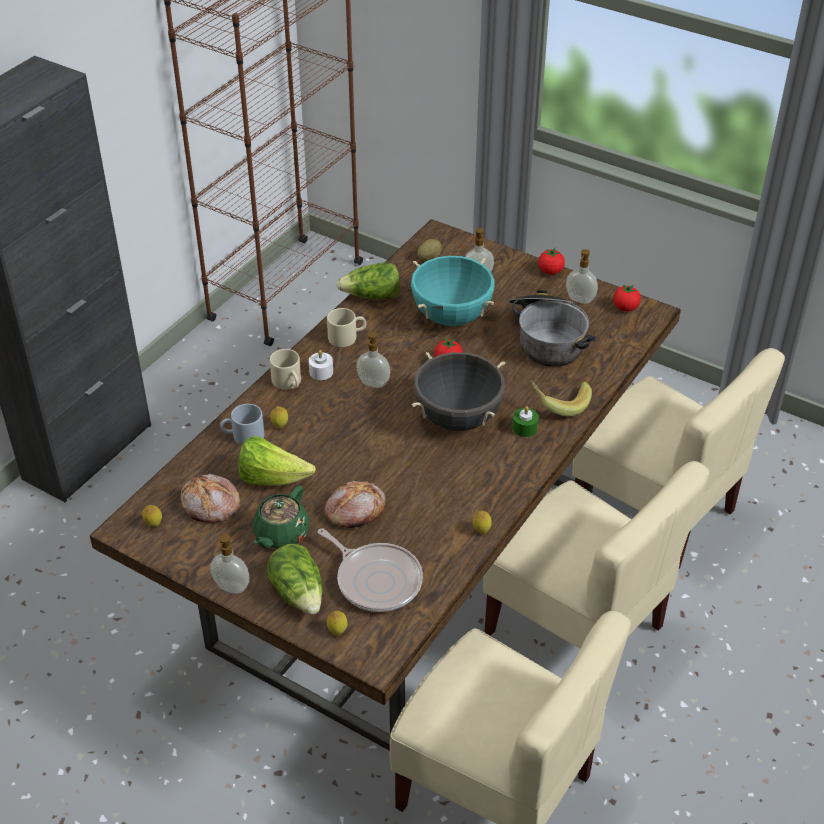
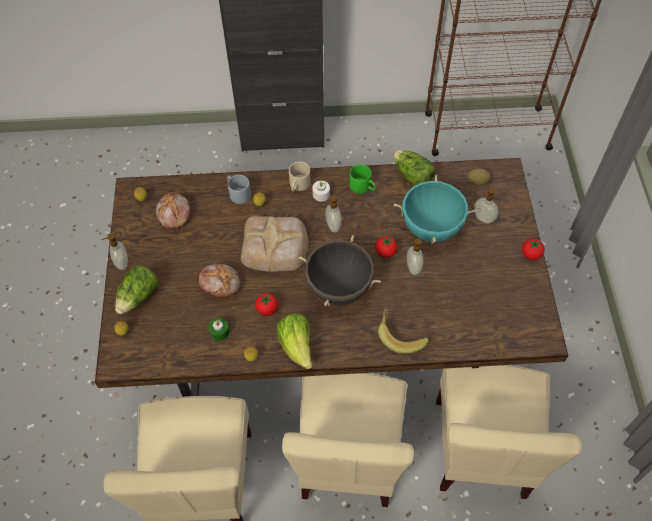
camera: 55 degrees right, 15 degrees up
(272, 479) = (215, 228): lettuce -> lettuce (297, 346)
(281, 534) = (176, 260): green teapot -> none
(347, 337) = (363, 187): beige mug -> green mug
(352, 441) = (275, 246): none -> bread
(376, 580) = (174, 327): frying pan -> none
(524, 428) = (360, 329): green candle -> green candle (219, 332)
(547, 339) = (458, 292): cooking pot -> none
(579, 300) = (516, 288): soap dispenser -> soap dispenser (412, 268)
(625, 308) = (535, 320): tomato -> tomato (267, 309)

